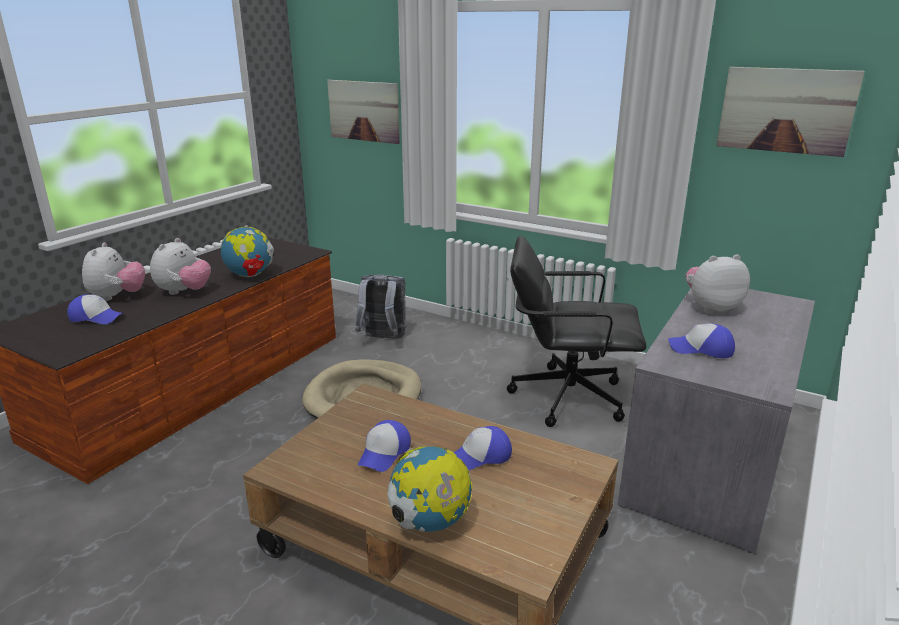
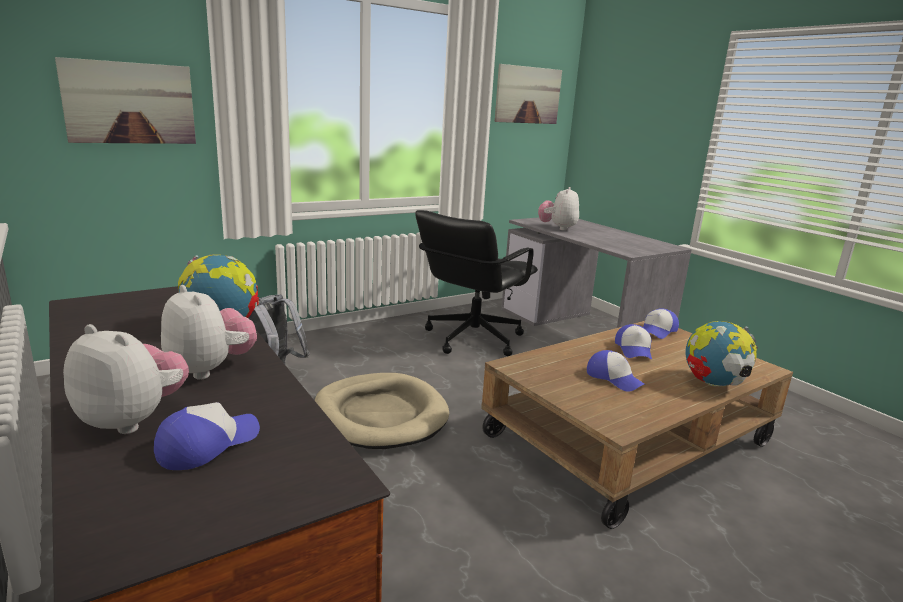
camera: 65 degrees left, 5 degrees down
(701, 349) = (615, 243): cap -> cap (658, 331)

